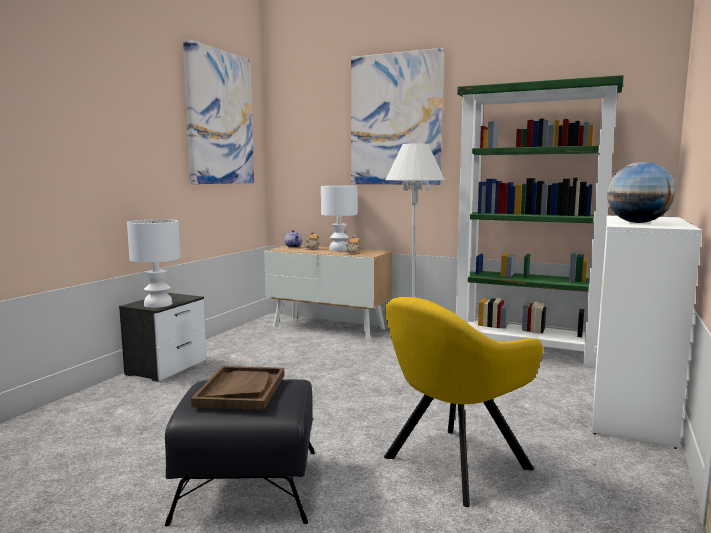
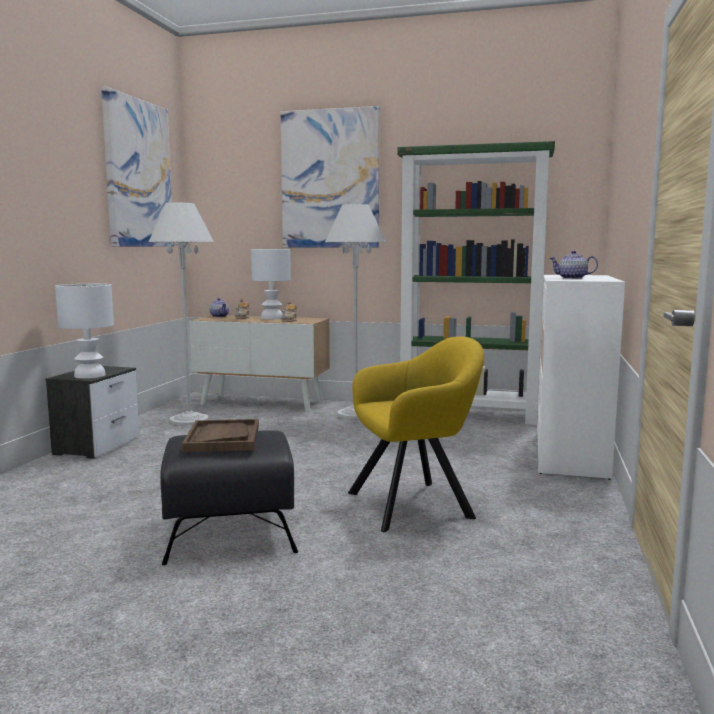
camera: 10 degrees left, 0 degrees up
(257, 343) = (189, 420): none -> white floor lamp
(450, 465) = (416, 504): yellow armchair -> yellow armchair turned 150 degrees counterclockwise
(637, 223) = (572, 278): globe -> teapot

